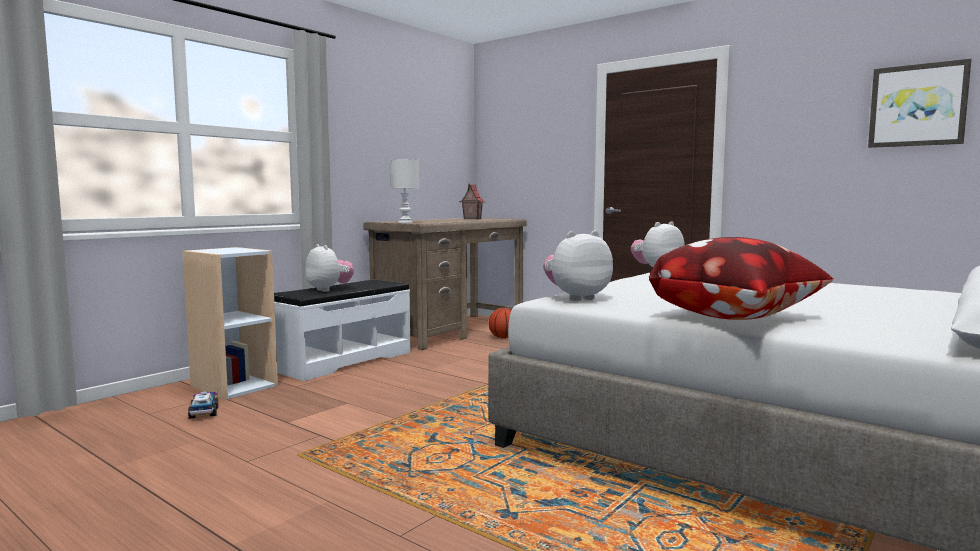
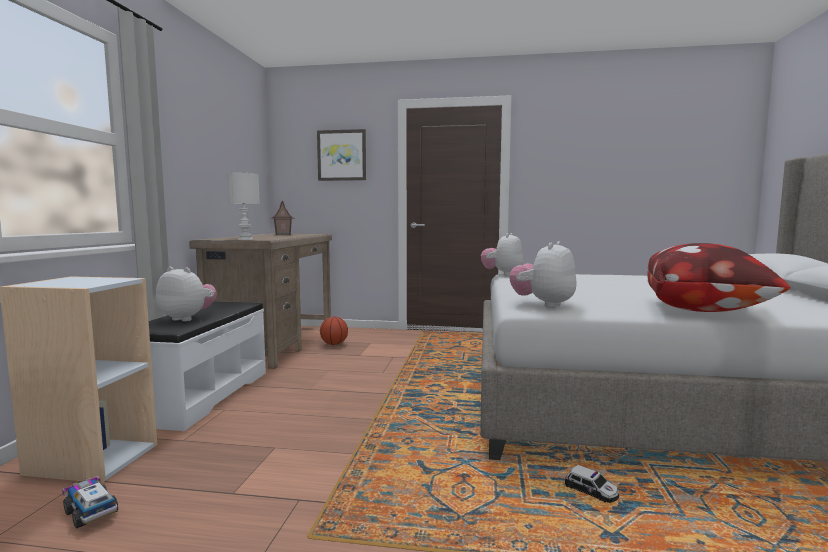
camera: 30 degrees left, 0 degrees up
(548, 486) = (591, 491): none -> toy car
(917, 105) = (640, 151): picture -> picture (342, 155)

